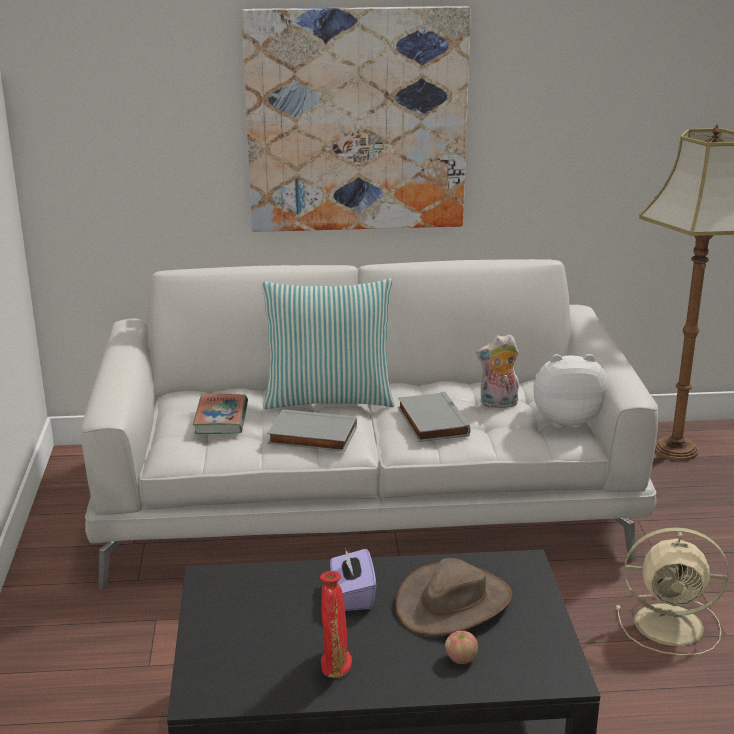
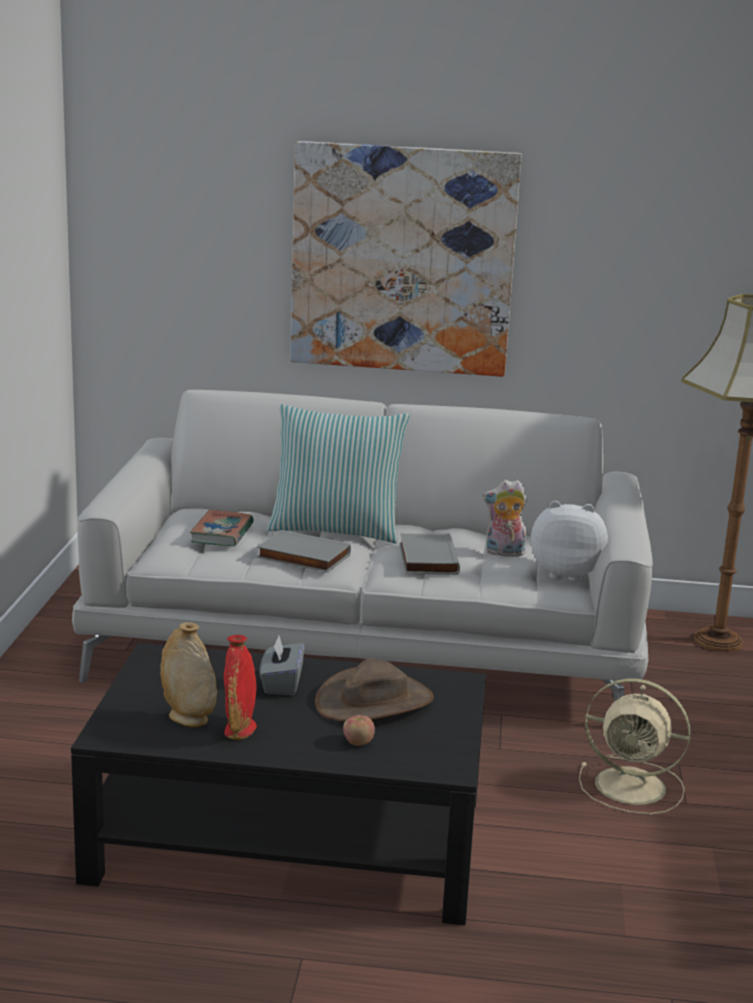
camera: 10 degrees right, 5 degrees down
(277, 659) = (188, 719): none -> beige vase
(352, 595) = (281, 684): purple tissue box -> grey tissue box

